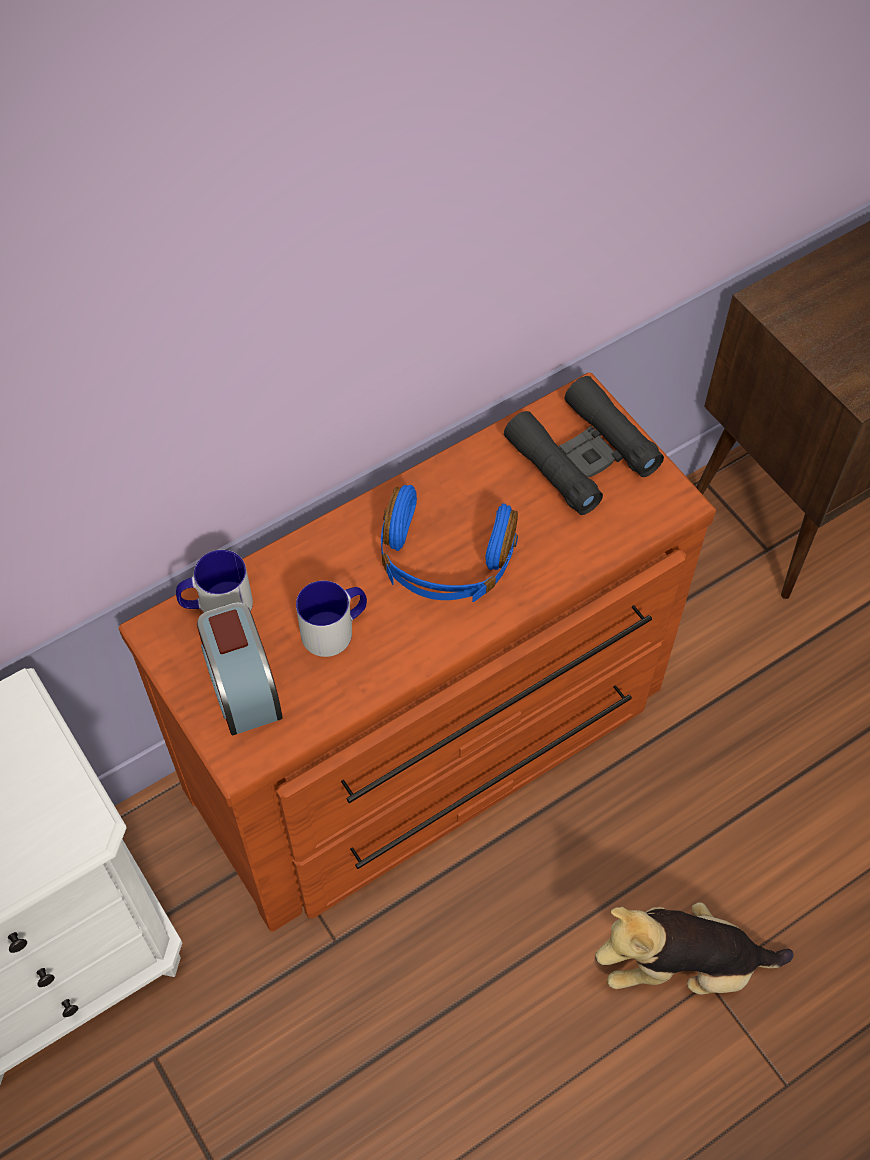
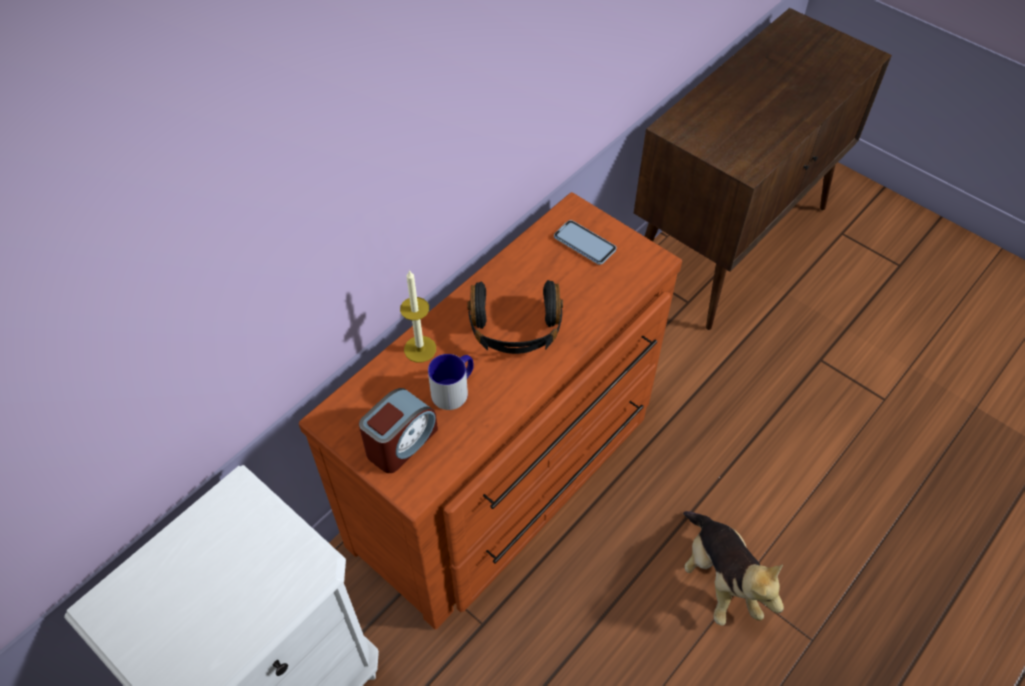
camera: 15 degrees left, 5 degrees down
(216, 605) = (366, 392): mug -> none
(242, 686) = (401, 442): alarm clock -> alarm clock turned 105 degrees counterclockwise
(306, 560) = (420, 349): none -> candle
(444, 561) = (515, 329): blue headphones -> black headphones
(582, 455) = (584, 243): black binoculars -> phone
(681, 965) = (719, 579): plush toy -> plush toy turned 90 degrees counterclockwise

